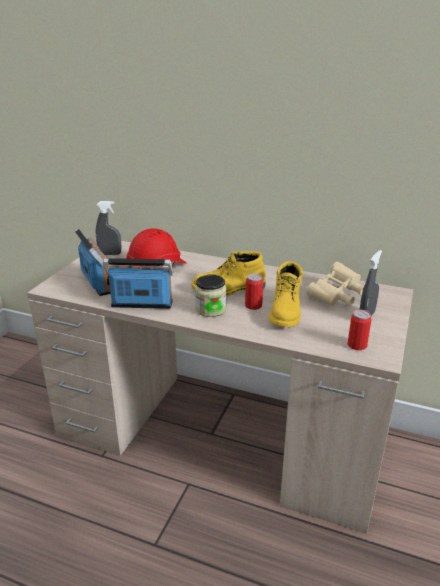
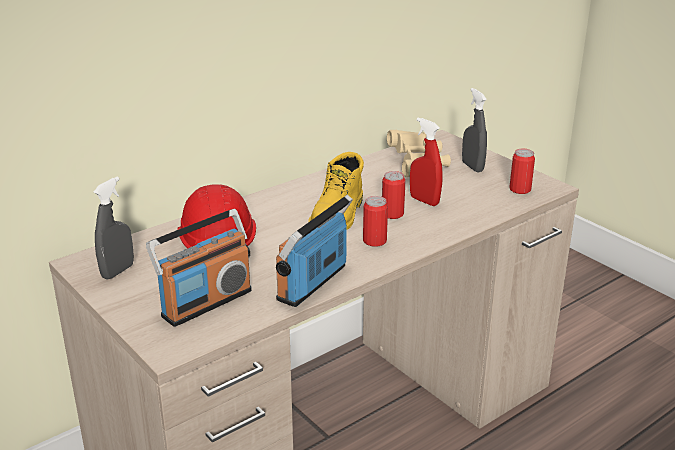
camera: 60 degrees left, 0 degrees up
(97, 283) = (206, 303): radio -> radio turned 135 degrees clockwise
(210, 309) = (374, 241): jar -> can
(286, 311) = (424, 201): yellow boot -> red spray bottle

